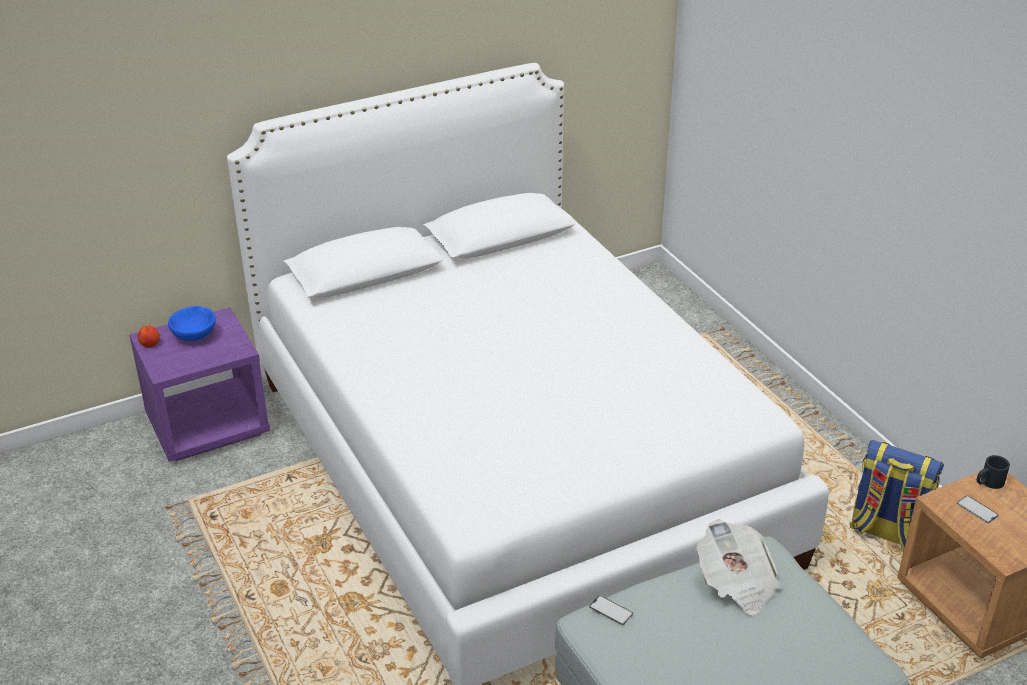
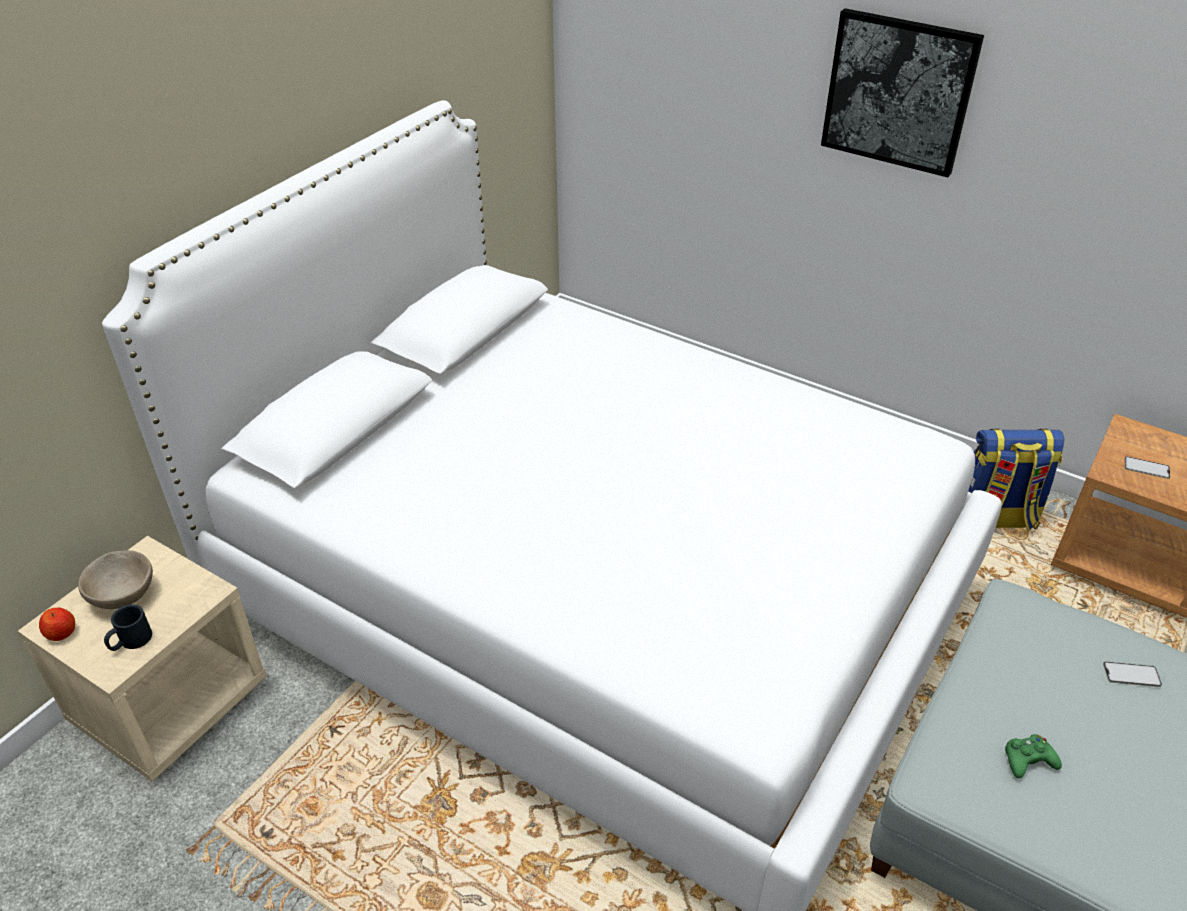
camera: 30 degrees left, 5 degrees up
(195, 336) = (124, 595): blue bowl -> beige bowl
(208, 425) = (171, 702): purple nightstand -> beige nightstand
(611, 610) = (945, 753): phone -> phone (1131, 674)
(663, 636) = (1028, 760): none -> green game controller
(736, 583) = (1033, 653): newspaper -> none
(873, 135) = (898, 92): none -> picture
(988, 482) = (1127, 435): black mug -> black mug (130, 641)

